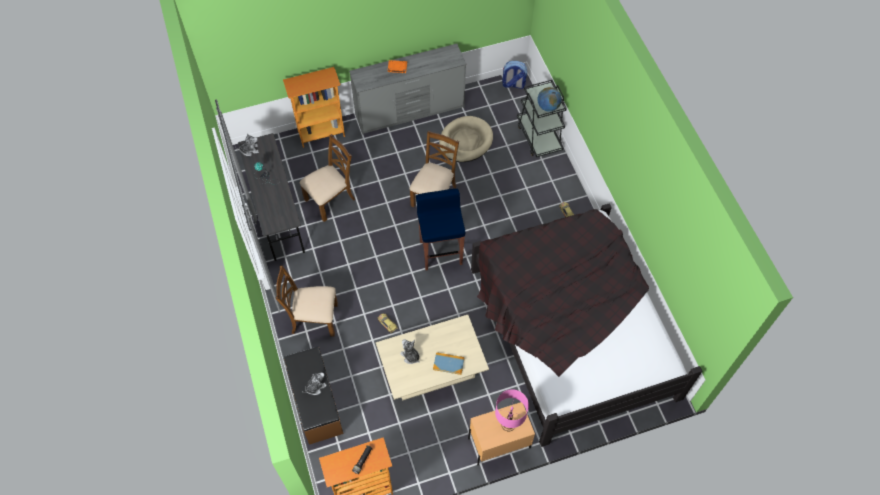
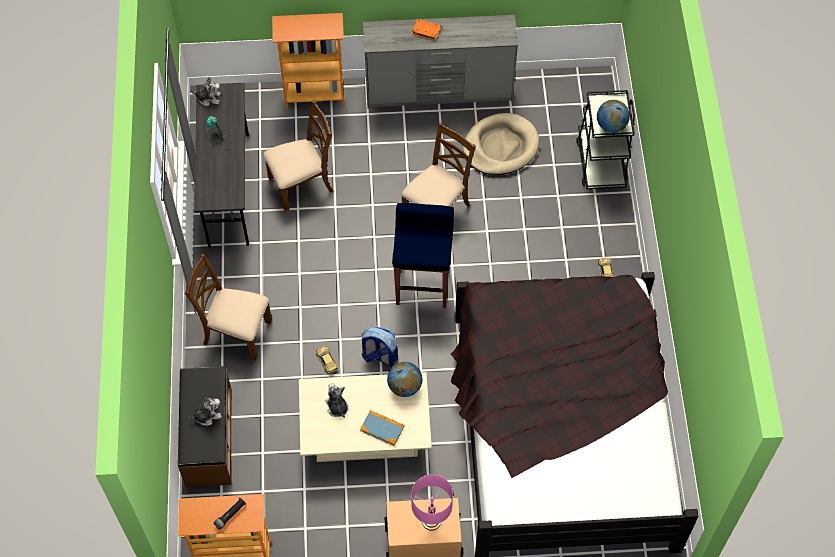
camera: 15 degrees right, 0 degrees up
(455, 328) = (405, 386): none -> globe
(513, 84) = (588, 84): backpack -> backpack (379, 356)

